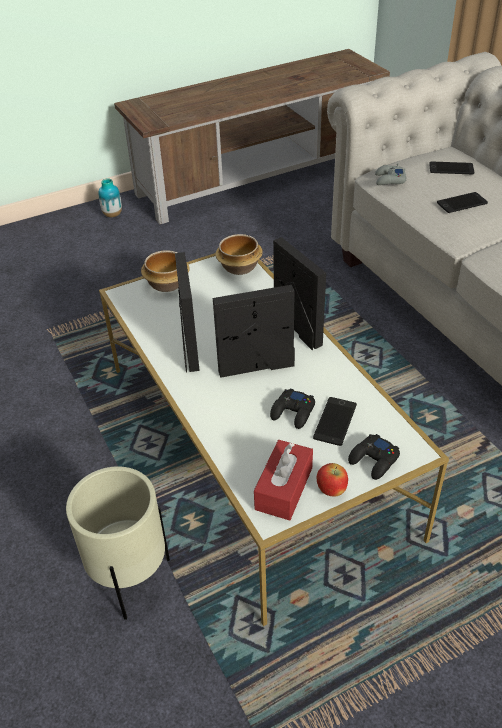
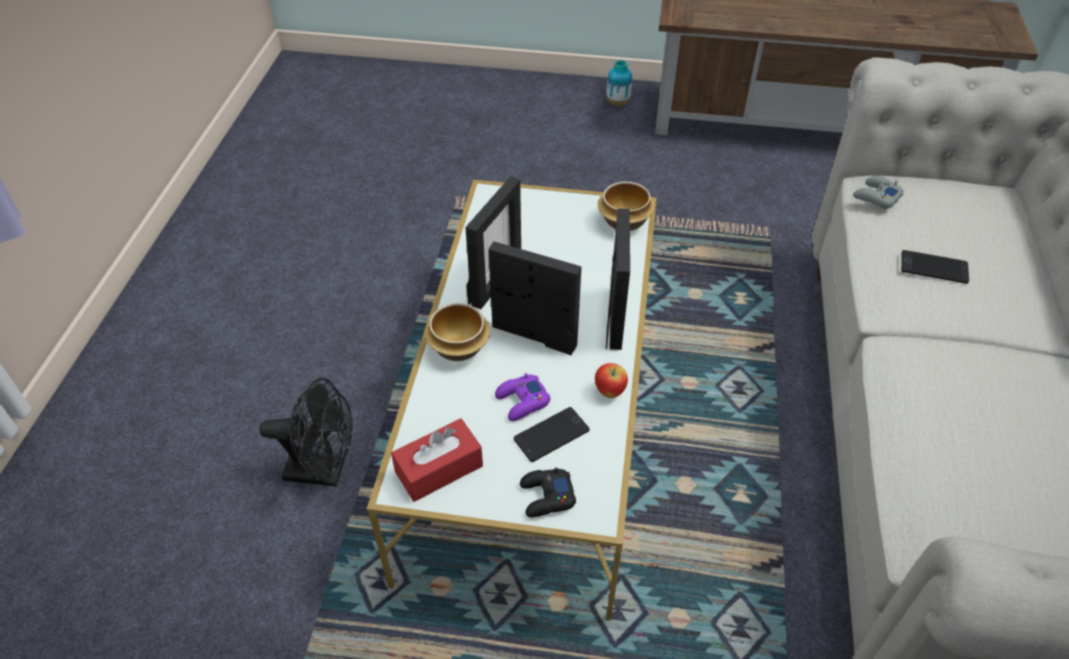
camera: 35 degrees right, 5 degrees up
(130, 579) = (324, 471): beige planter -> black fan
(166, 284) = (537, 204): bowl -> bowl (458, 346)
(293, 412) = (522, 401): black game controller -> purple game controller
(331, 490) = (477, 499): apple -> apple (609, 391)
(451, 169) = (971, 217): phone -> none

